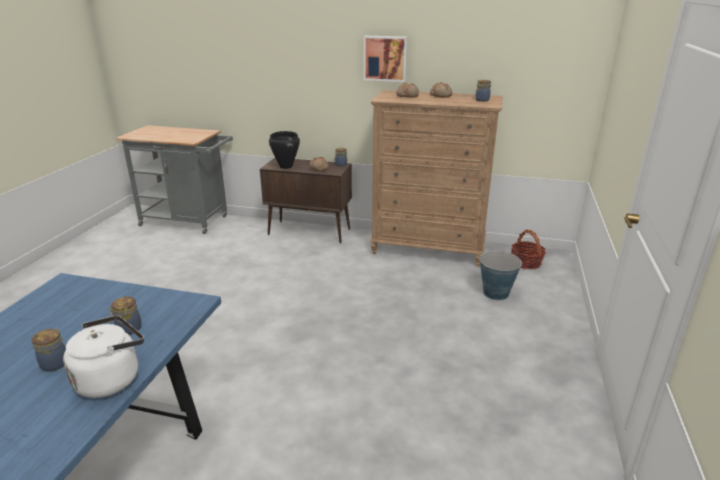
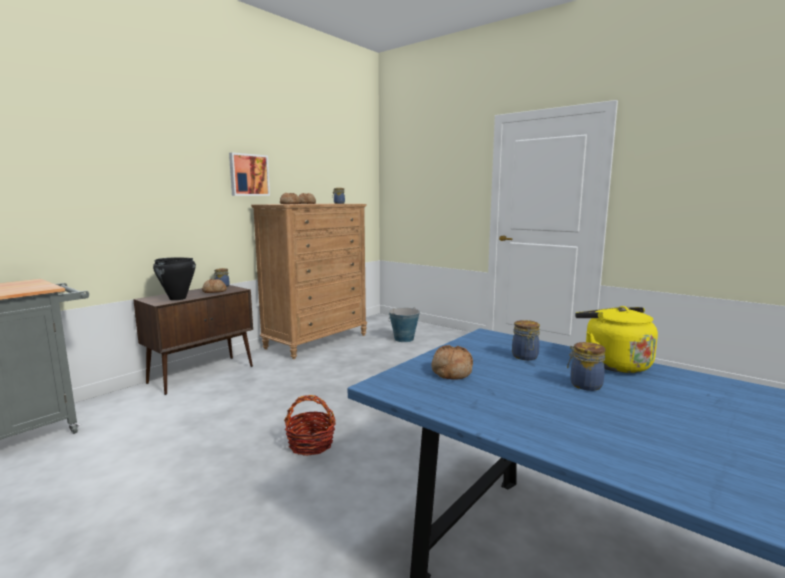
camera: 65 degrees left, 15 degrees down
(88, 301) = (450, 371): none -> bread
(111, 378) = (612, 364): white kettle -> yellow kettle
(526, 262) = (377, 324): basket -> basket (311, 444)

